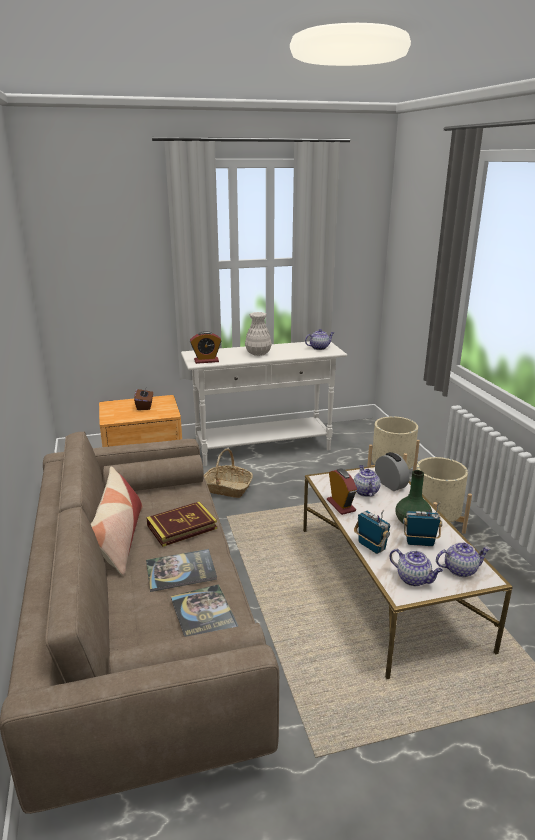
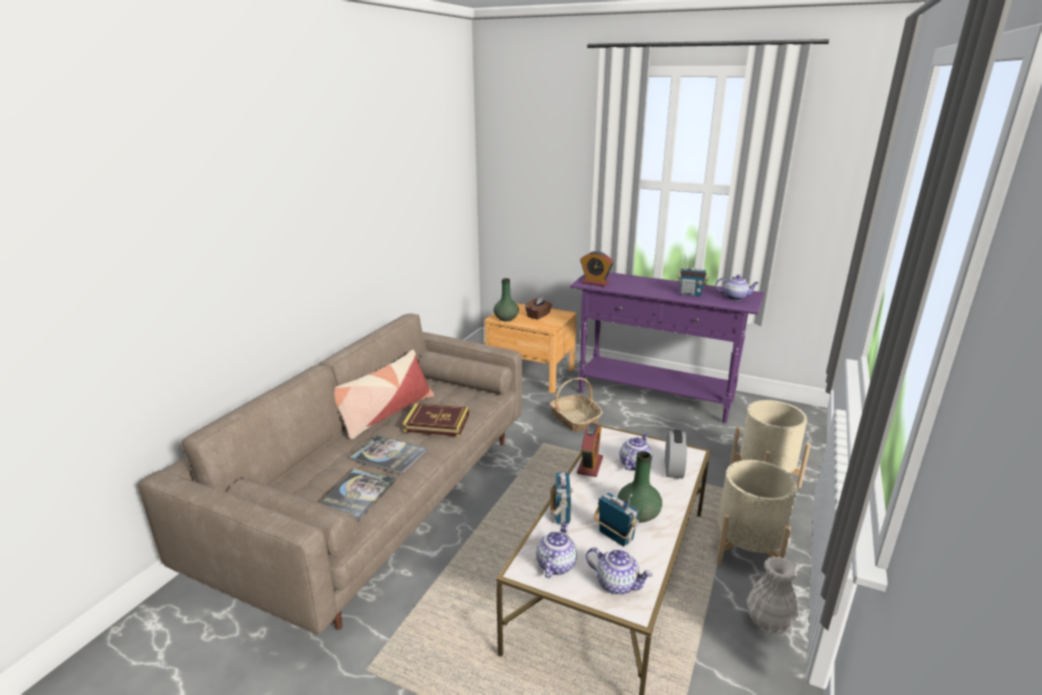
camera: 40 degrees right, 0 degrees up
(119, 417) = (506, 319): none -> green vase
(258, 353) = (658, 288): white vase -> white vase (769, 621)
(264, 449) = (655, 397): white console table -> purple console table
(288, 352) = (690, 294): none -> radio
(414, 579) = (555, 564): teapot -> teapot turned 150 degrees counterclockwise

